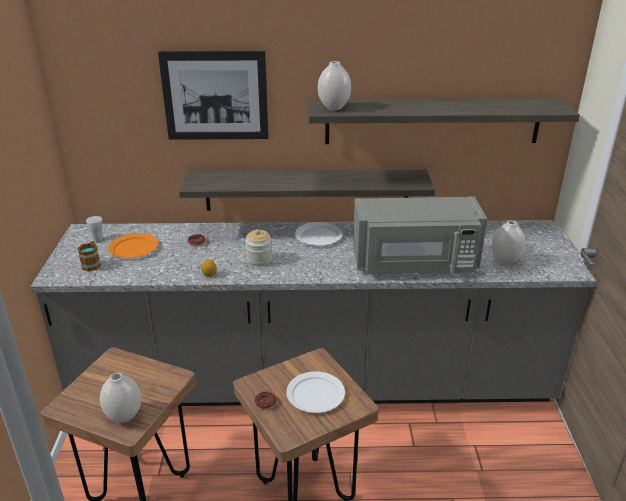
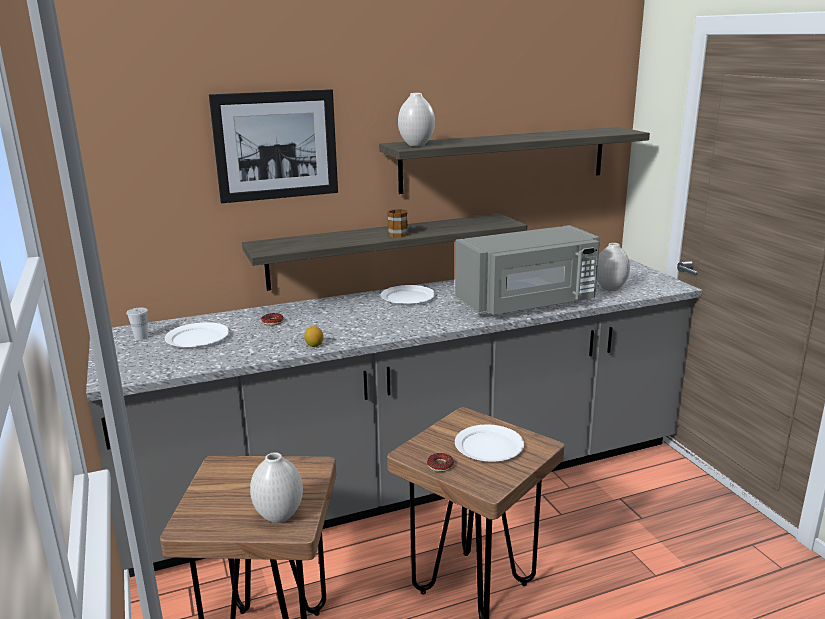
camera: 20 degrees left, 10 degrees down
(92, 263) = (154, 359): mug -> mug (396, 233)
(134, 248) = (198, 338): orange plate -> white plate
(259, 260) = (360, 325): jar -> none

